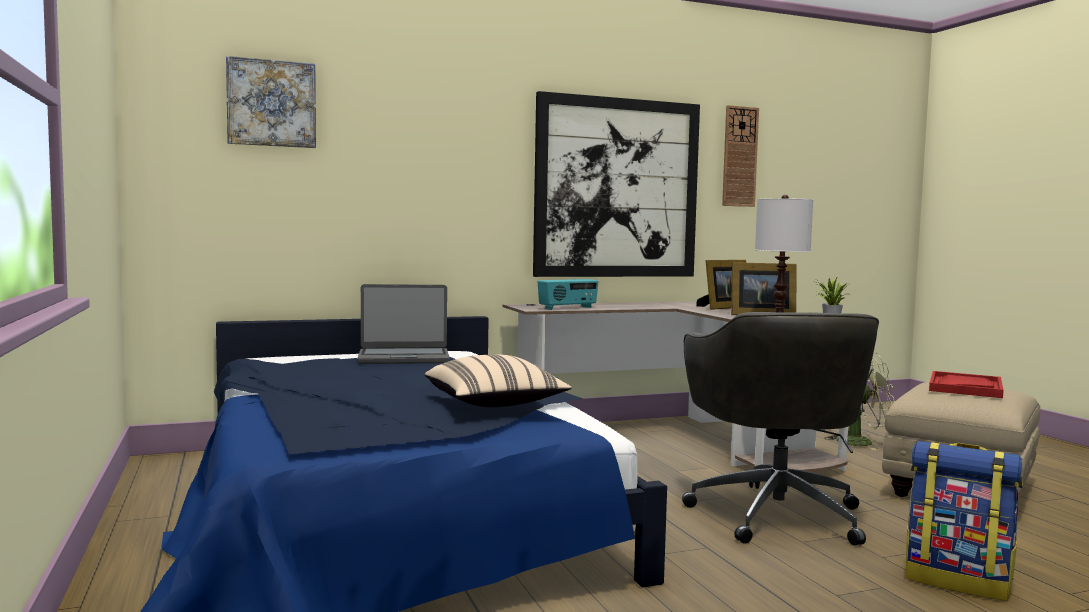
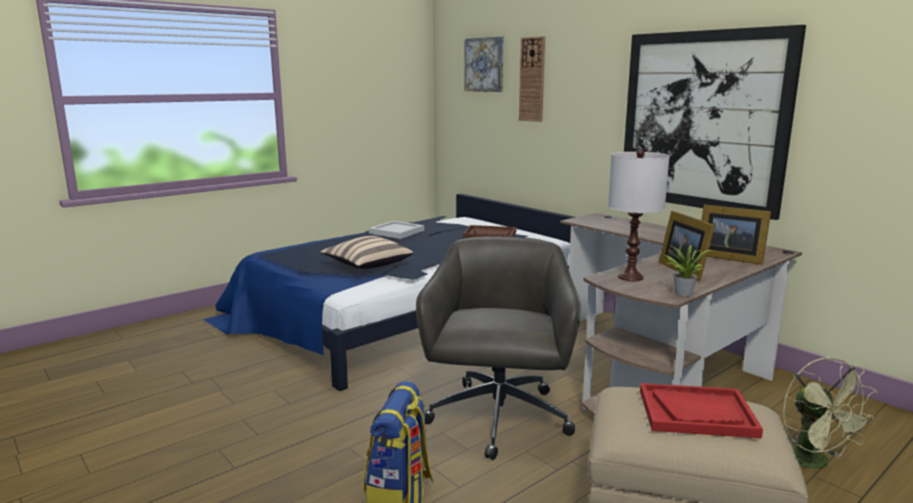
camera: 70 degrees right, 10 degrees up
(311, 378) = (395, 232): none -> white tray
(403, 358) = (490, 235): laptop -> brown tray
(568, 308) = (603, 225): radio -> none
(739, 156) = (866, 83): wall clock -> wall clock (532, 79)
(775, 513) = (498, 420): grey office chair -> grey office chair turned 120 degrees clockwise

